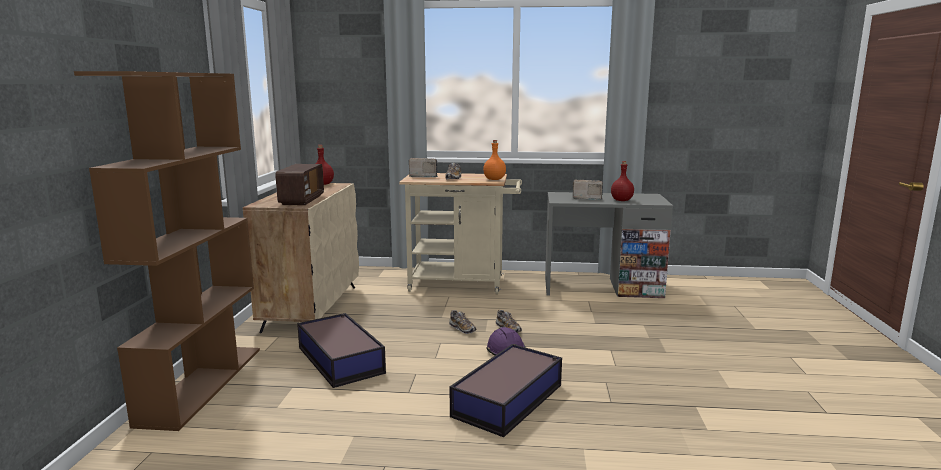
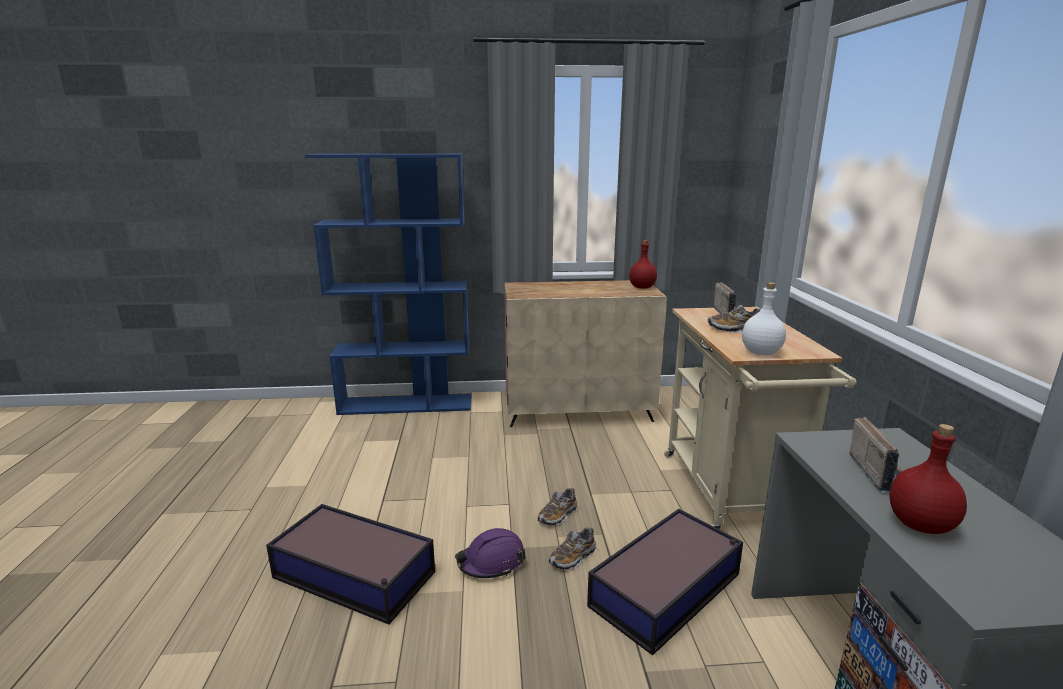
camera: 80 degrees right, 5 degrees up
(202, 384) = (407, 404): brown bookcase -> blue bookcase
(301, 200) = (546, 292): radio -> none
(340, 359) = (456, 450): storage box -> storage box (667, 589)
(494, 179) = (761, 352): orange bottle -> white bottle

